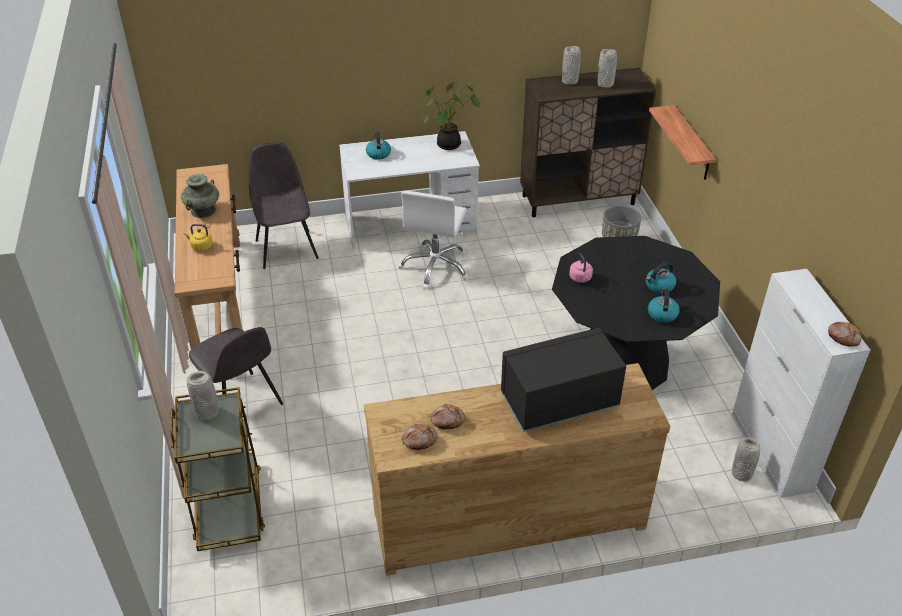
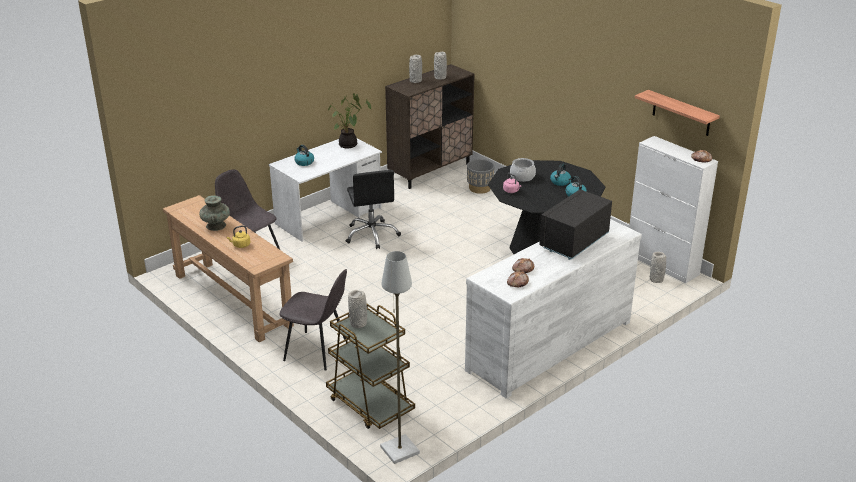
camera: 30 degrees left, 10 degrees down
(202, 591) = (399, 450): none -> grey floor lamp
(435, 267) = (372, 235): white office chair -> black office chair
(507, 517) = (548, 345): brown dresser -> white dresser
(615, 260) = (522, 177): none -> cooking pot
(691, 144) = (521, 99): shelf -> shelf (681, 113)

